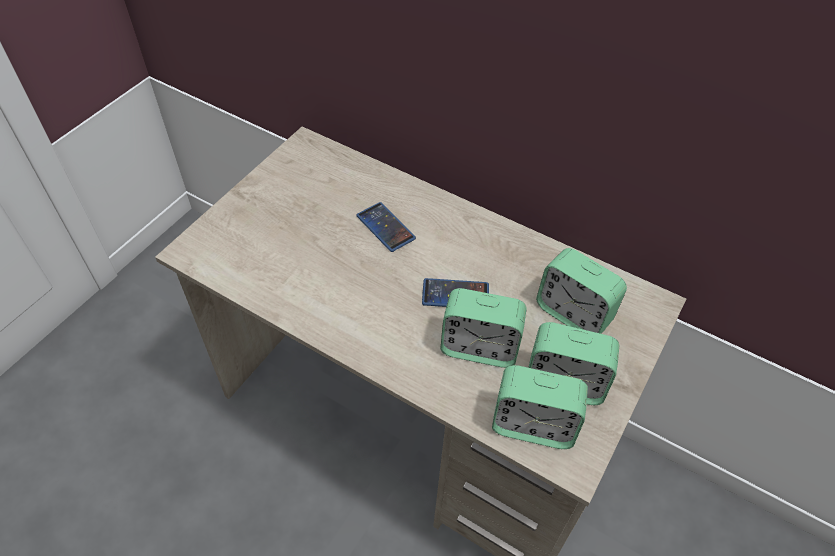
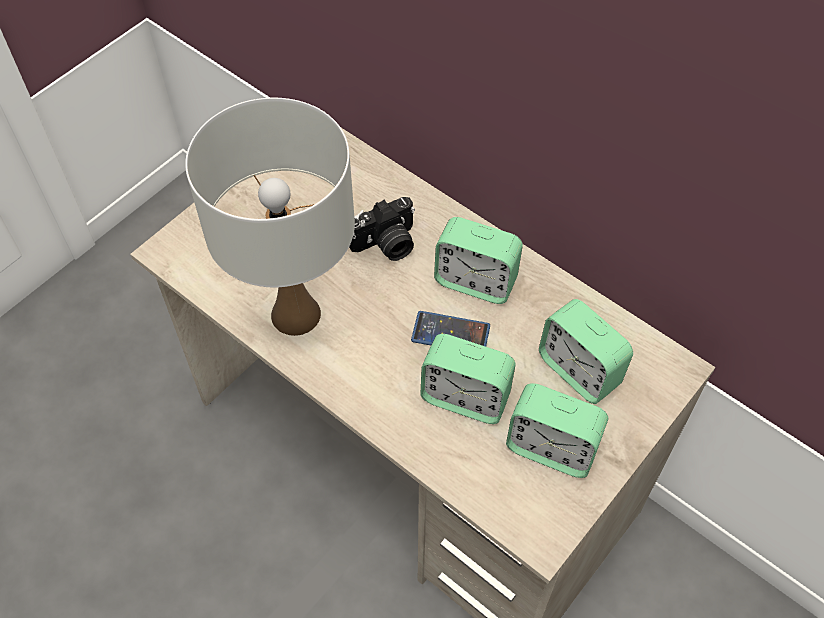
camera: 10 degrees right, 5 degrees up
(314, 293) = (295, 315): none -> white table lamp
(385, 227) = (386, 244): phone -> camera
(533, 425) = (506, 491): alarm clock -> alarm clock (475, 281)

